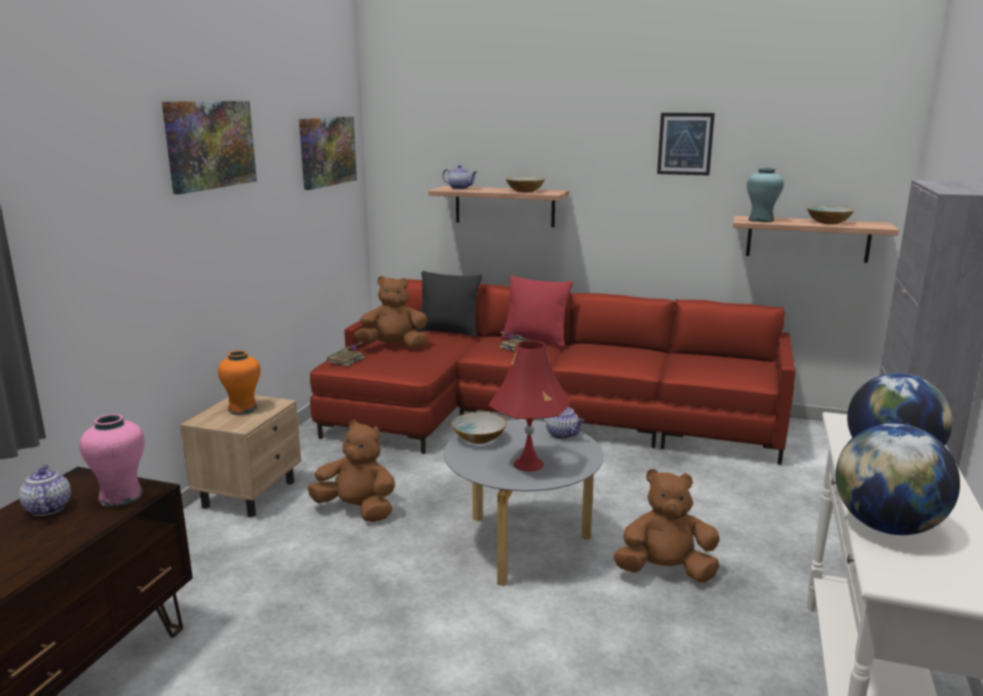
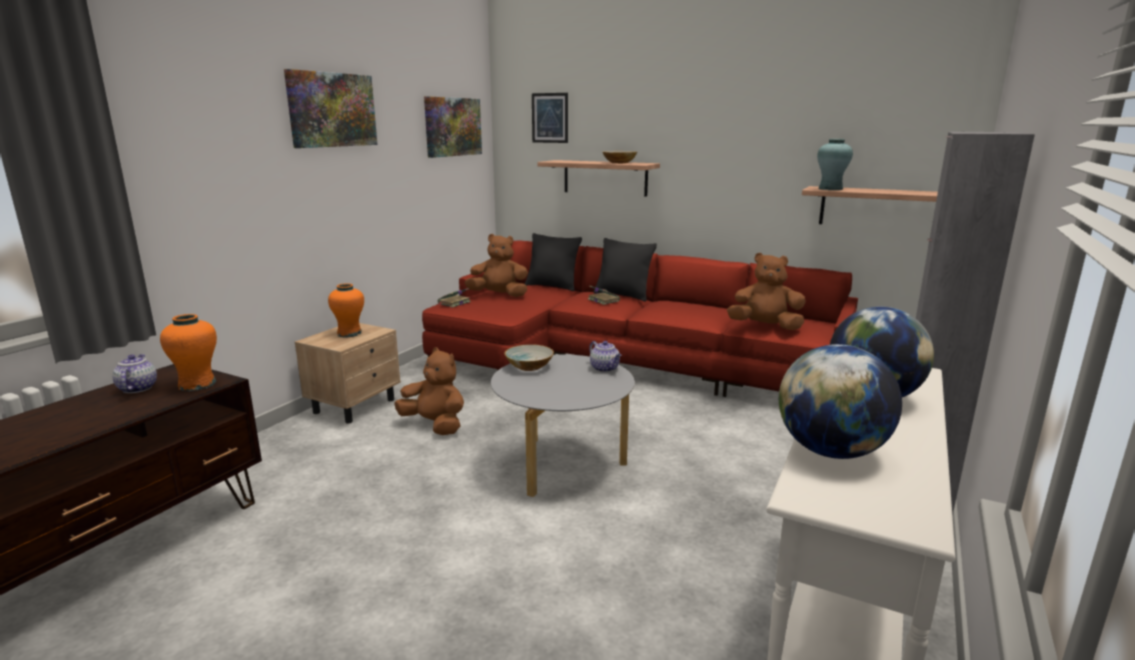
camera: 10 degrees right, 0 degrees up
(120, 496) = (197, 384): pink vase -> orange vase
(460, 188) = (566, 161): teapot -> none
(528, 464) = (561, 389): red table lamp -> none
(535, 340) = (623, 295): red pillow -> black pillow
(665, 571) = (684, 499): brown plush toy -> brown plush toy (765, 326)
(685, 144) = (764, 119): picture -> picture (550, 118)
(828, 222) = (896, 191): bowl -> none

